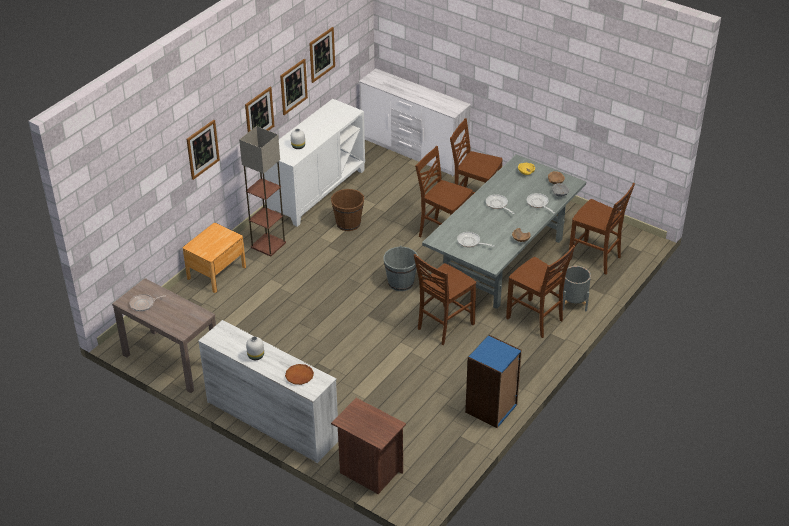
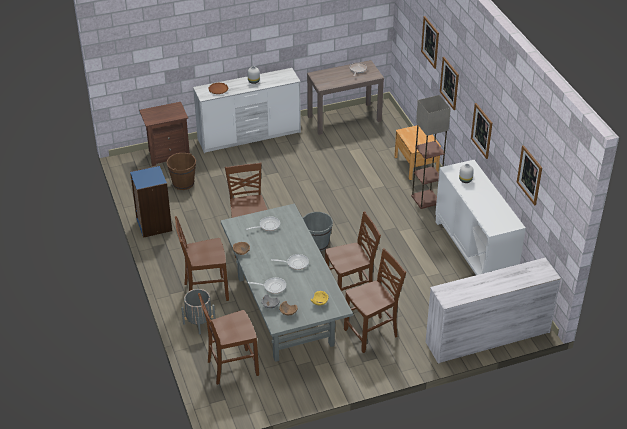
camera: 125 degrees right, 0 degrees up
(293, 86) = (506, 157): picture -> picture (430, 42)
(348, 223) = (414, 249): brown bucket -> brown bucket (183, 183)

